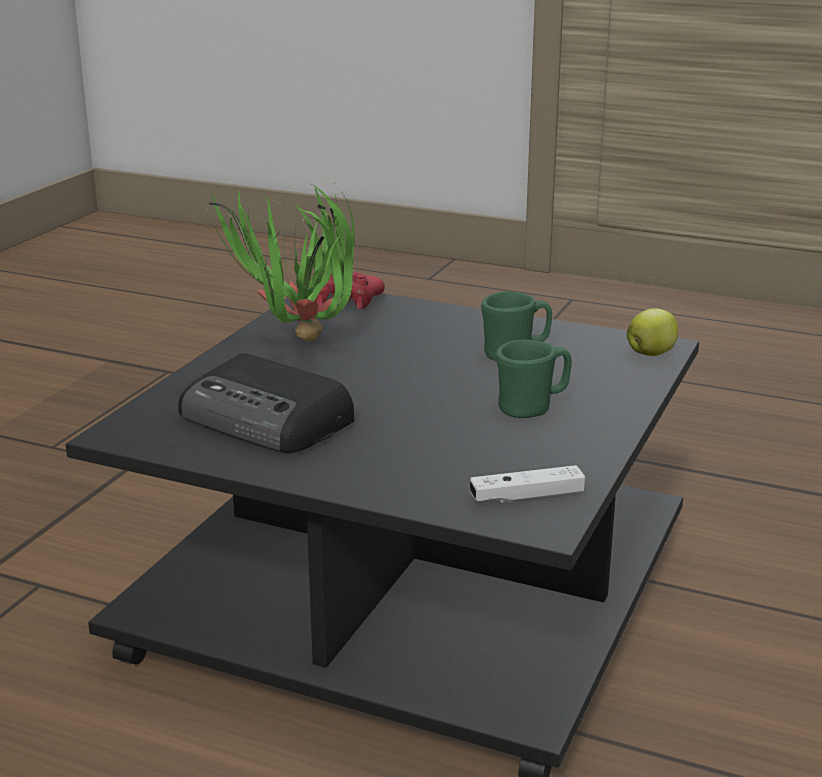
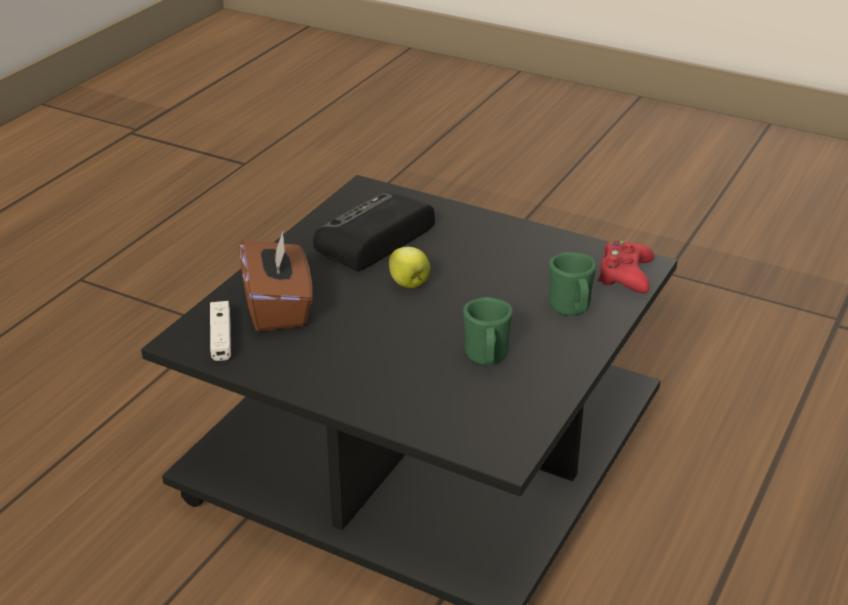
camera: 95 degrees right, 10 degrees up
(297, 347) = (509, 251): potted plant -> none
(445, 467) = (278, 307): none -> brown tissue box
(532, 408) = (369, 356): green mug -> green mug (571, 310)
(651, 354) = (481, 443): apple -> apple (409, 284)

